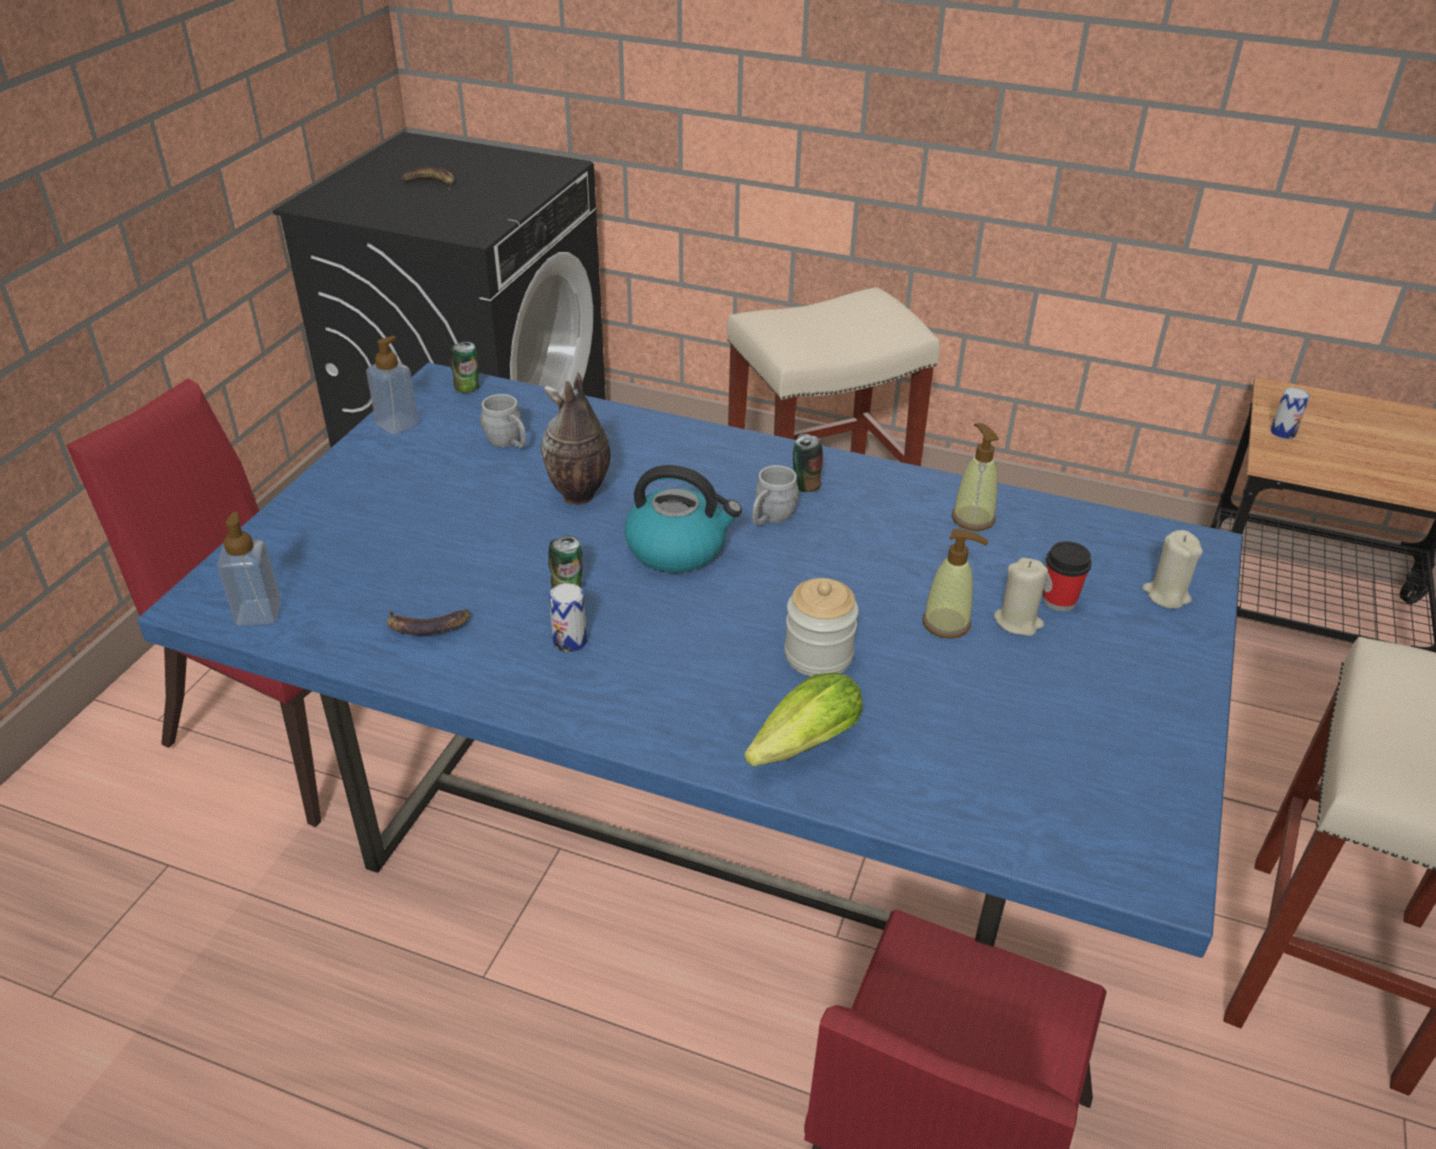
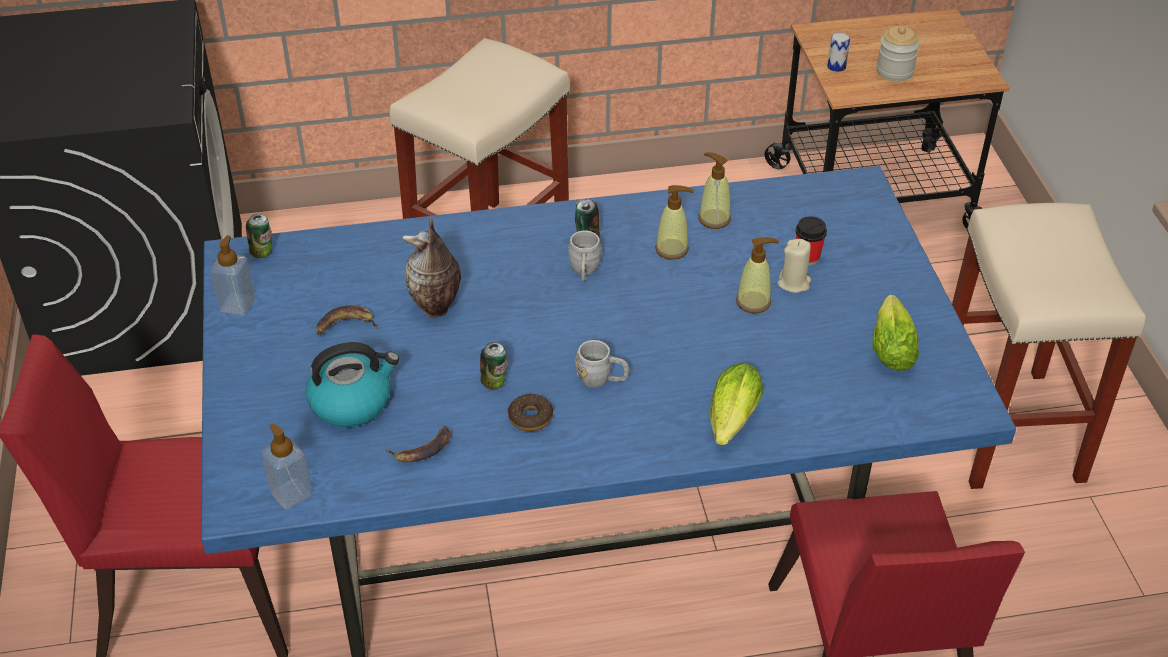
camera: 30 degrees left, 5 degrees up
(430, 183) = (70, 69): banana -> banana (345, 325)
(508, 443) = (342, 287): grey mug -> grey mug (601, 380)
(570, 641) = (530, 417): can -> donut
(678, 548) = (542, 320): kettle -> kettle (352, 402)
(818, 655) = (694, 357): jar -> jar (894, 71)
(893, 531) = (672, 249): none -> soap dispenser
(1095, 746) = (891, 346): none -> lettuce
(1166, 595) = (864, 228): beige candle -> none

